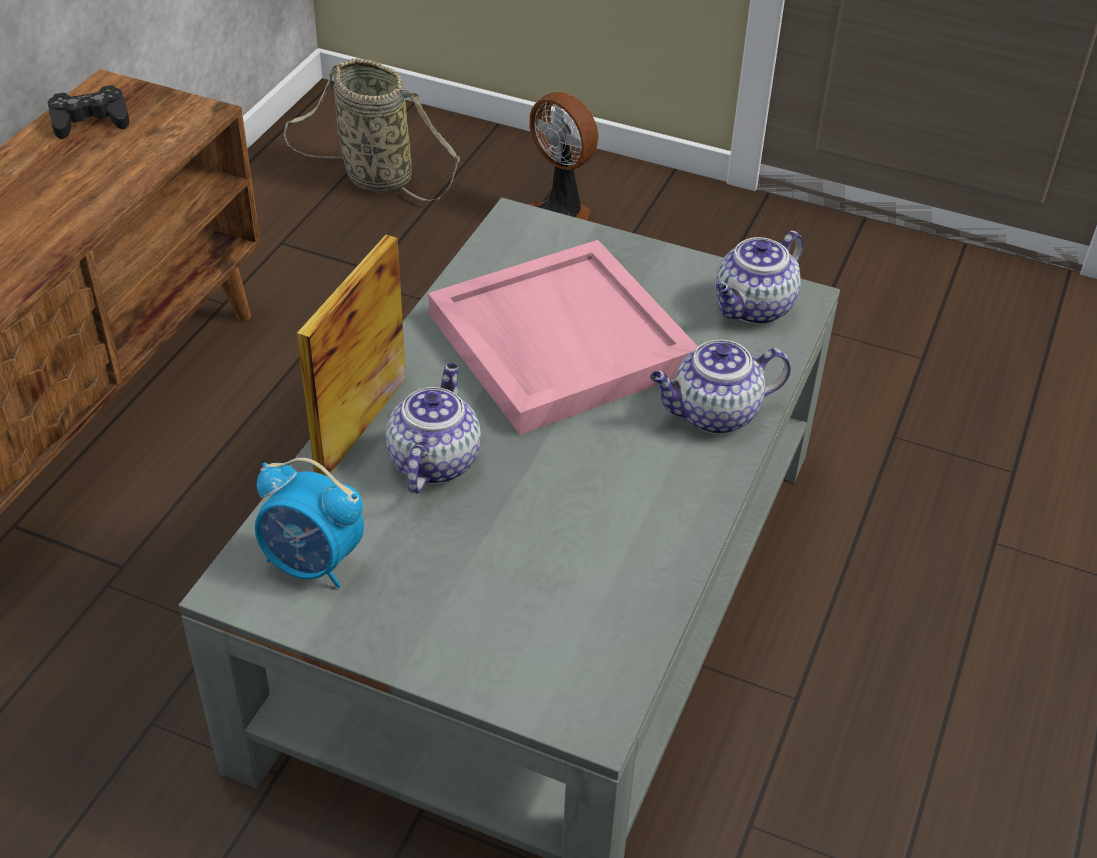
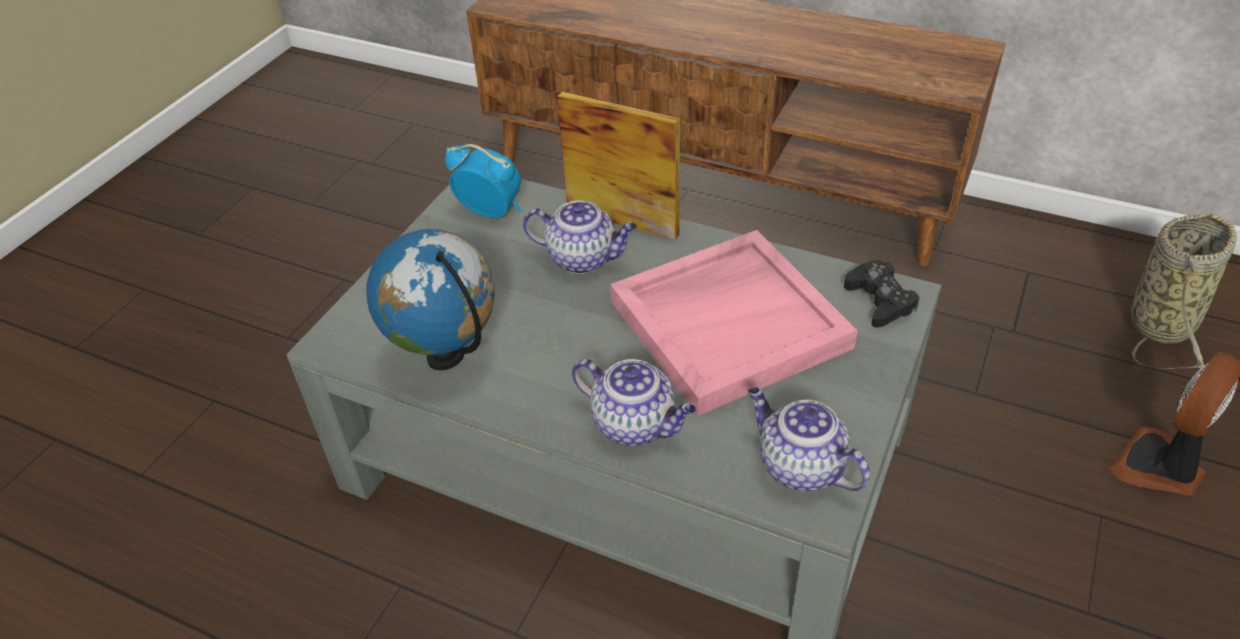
camera: 95 degrees right, 0 degrees up
(90, 121) = (928, 48): black game controller -> black game controller (880, 300)
(313, 563) = (490, 211): alarm clock -> alarm clock turned 90 degrees clockwise
(618, 584) = (446, 356): none -> globe
(713, 414) = (636, 424): teapot -> teapot turned 135 degrees clockwise

